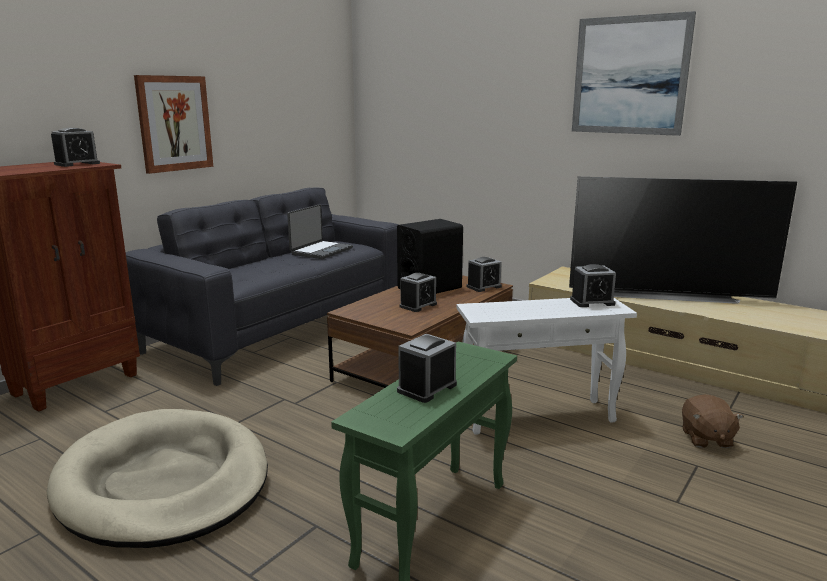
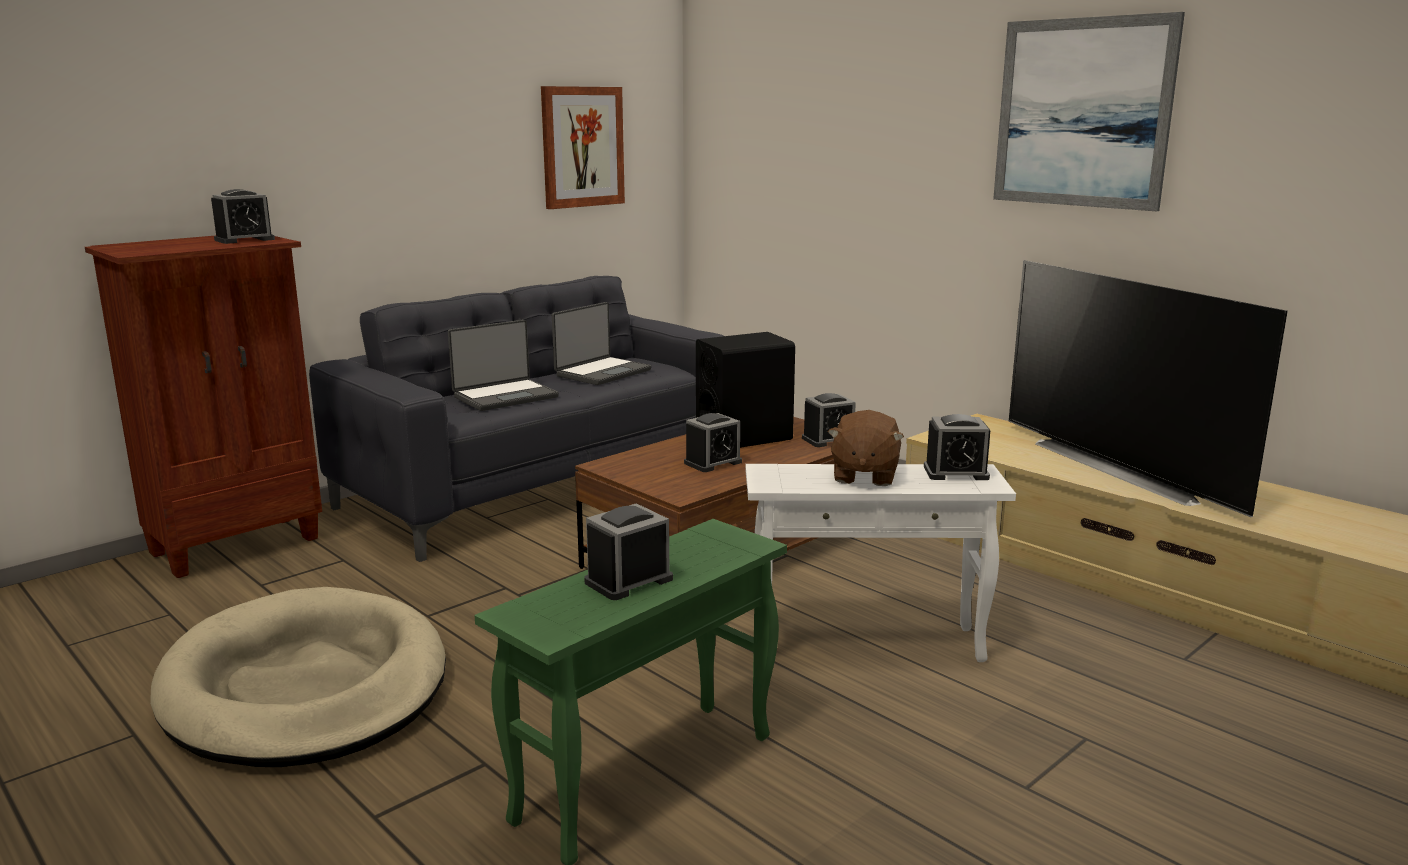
camera: 10 degrees right, 0 degrees up
(174, 123) = (395, 180): picture -> picture (582, 147)
(263, 269) = (505, 396): none -> laptop
(667, 294) = (1123, 468): television -> television turned 45 degrees clockwise
(706, 438) = (1121, 699): brown plush toy -> brown plush toy (863, 475)

